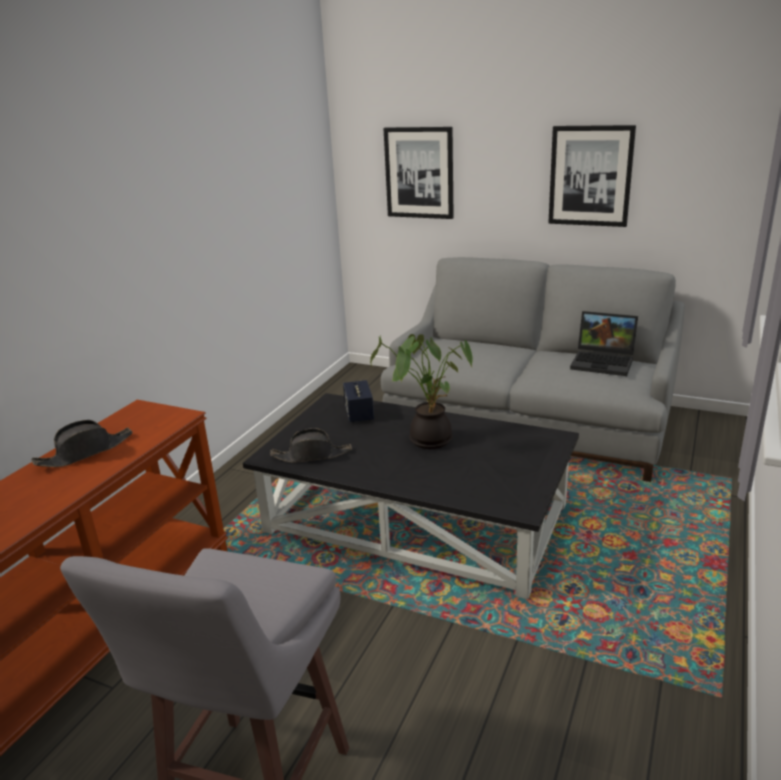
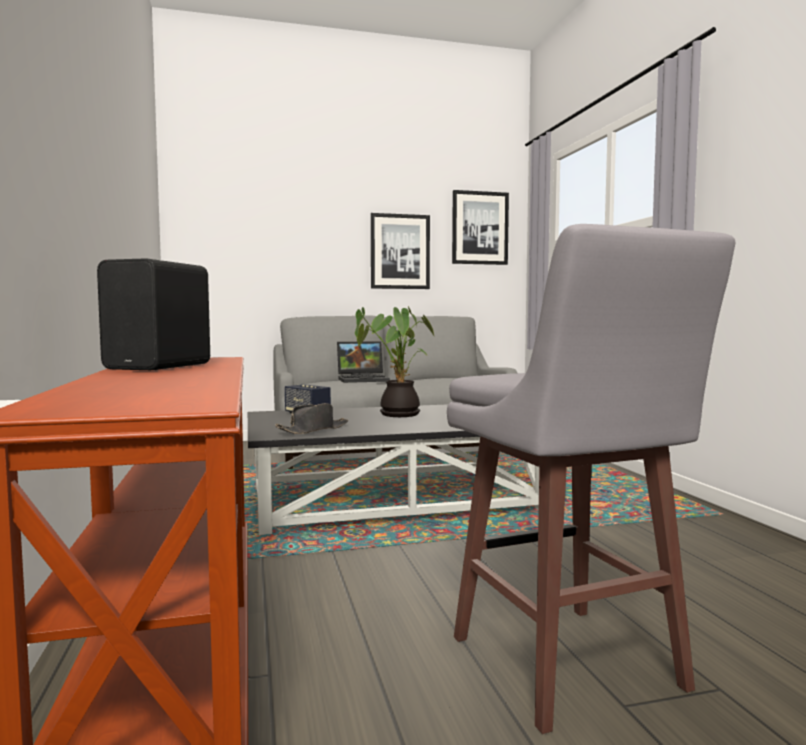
camera: 40 degrees left, 20 degrees down
(86, 452) = (162, 367): black hat -> black speaker
(419, 173) = (254, 247): picture -> picture (480, 228)
(604, 362) = (455, 377): laptop -> laptop (364, 379)

